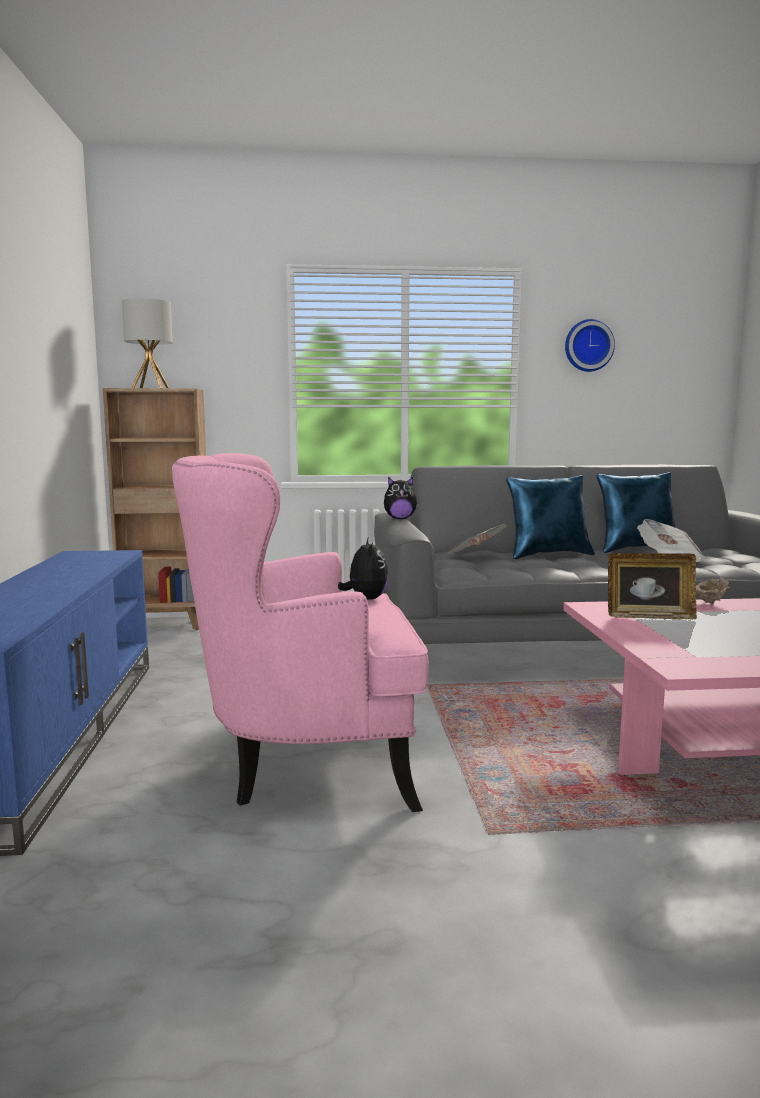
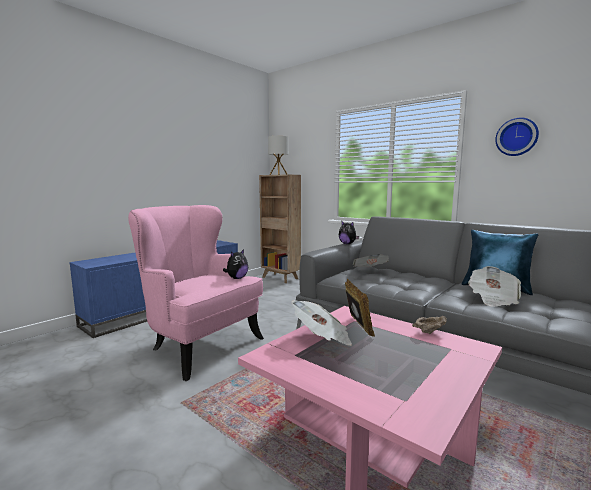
camera: 45 degrees right, 0 degrees up
(548, 555) = (421, 279): blue pillow -> none
(649, 616) = (357, 327): picture frame -> picture frame turned 150 degrees counterclockwise
(660, 635) = (322, 337): none -> newspaper

